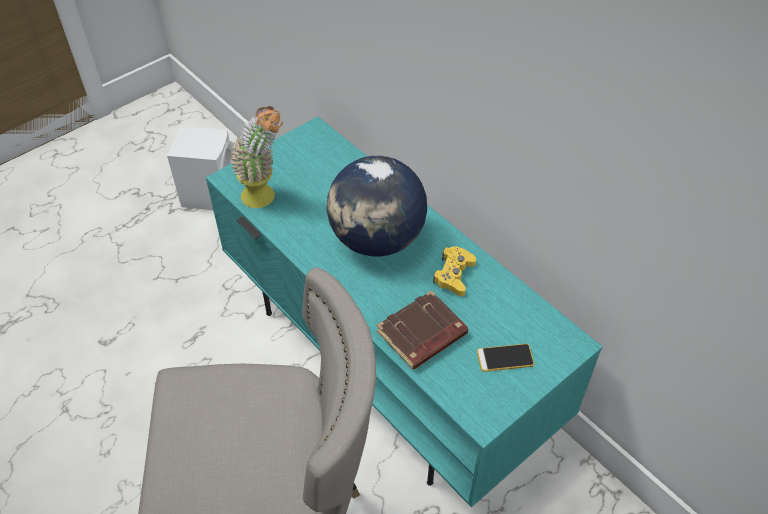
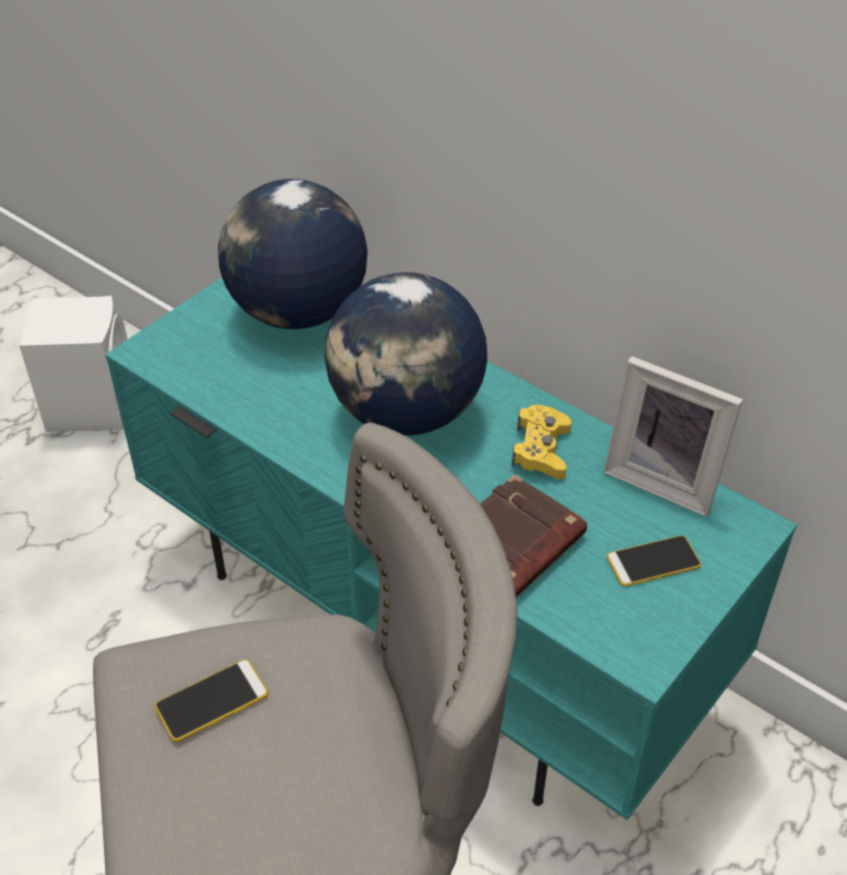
camera: 10 degrees left, 5 degrees down
(216, 410) = (212, 701): none -> phone
(265, 199) = (212, 374): potted plant -> none
(325, 164) = (297, 313): none -> globe
(526, 305) = (664, 479): none -> picture frame

